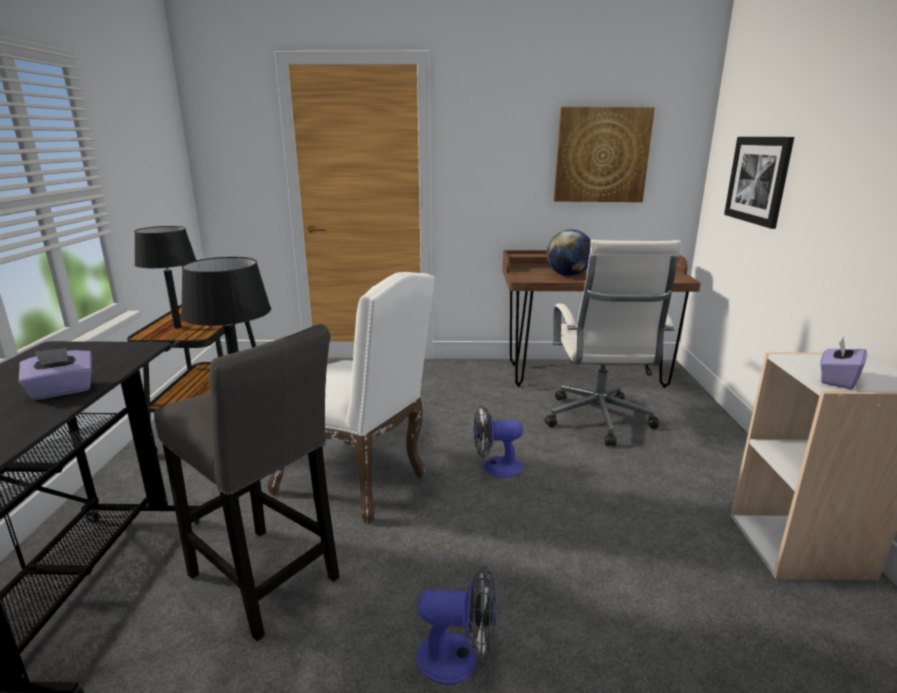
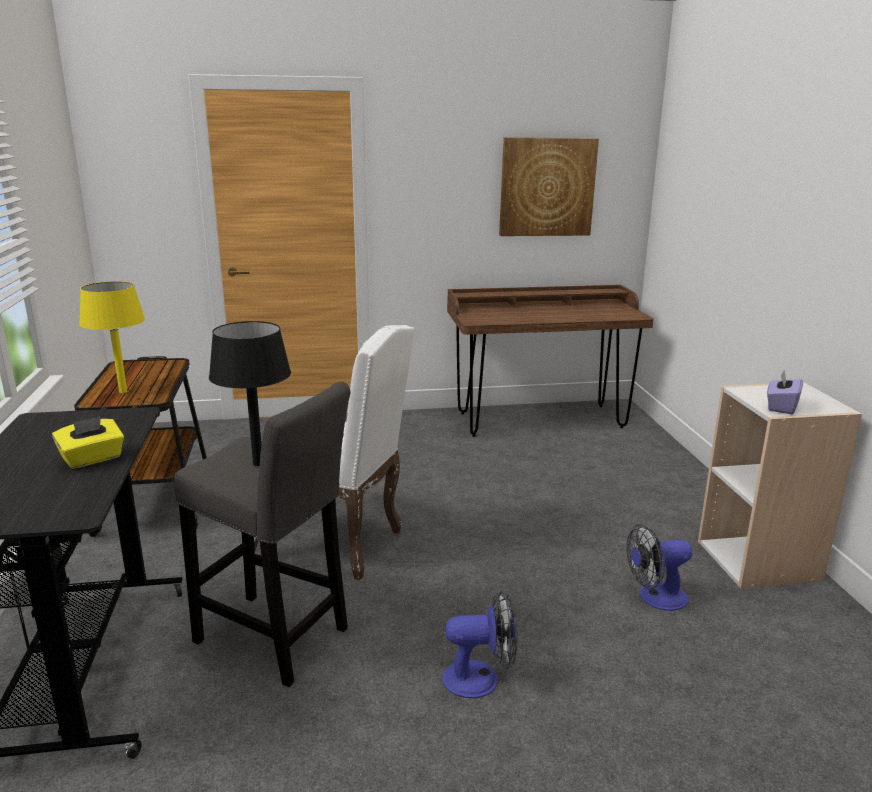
camera: 10 degrees left, 0 degrees up
(62, 391) = (92, 459): purple tissue box -> yellow tissue box
(178, 327) = (123, 391): black table lamp -> yellow table lamp
(495, 467) = (470, 517): fan -> fan (655, 598)
(568, 275) = (521, 315): globe -> none
(599, 421) = (563, 466): white office chair -> none
(758, 180) = (703, 217): picture -> none

